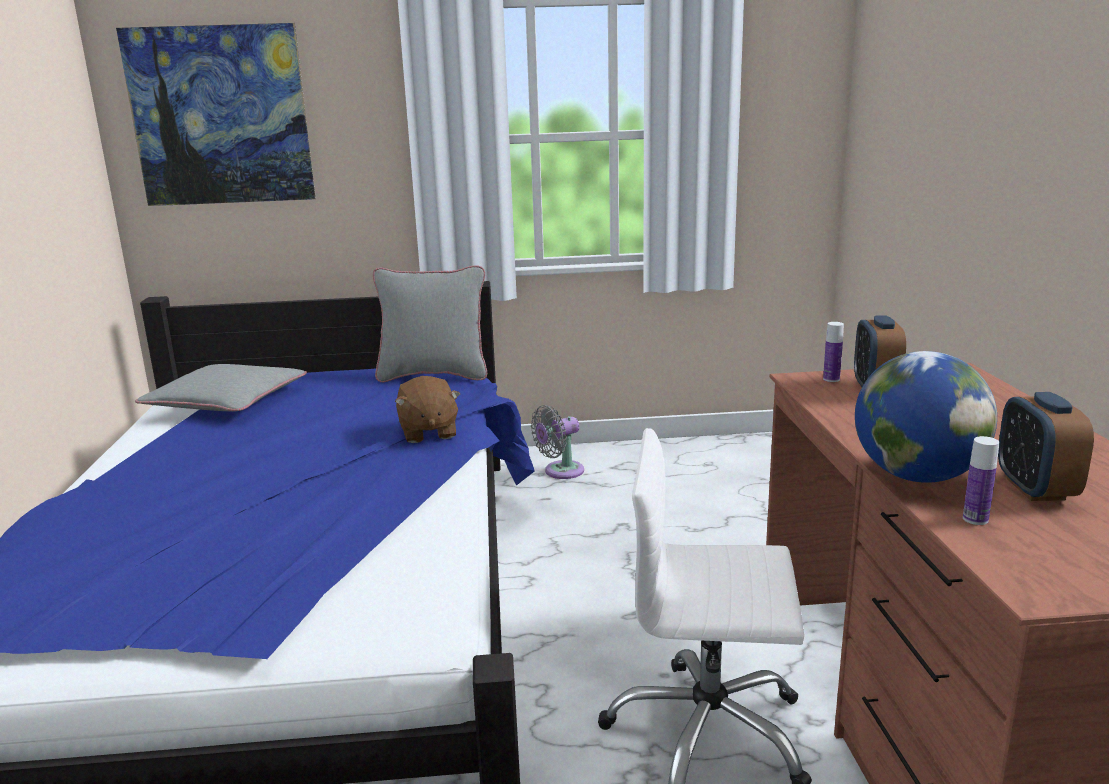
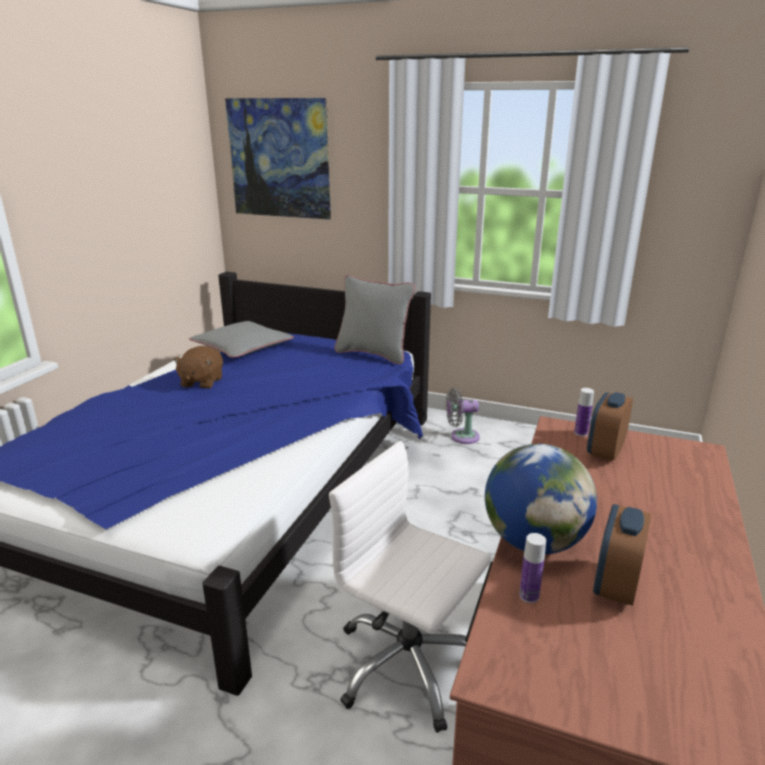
camera: 25 degrees right, 5 degrees up
(428, 432) = (328, 398): brown plush toy -> brown plush toy (201, 382)

